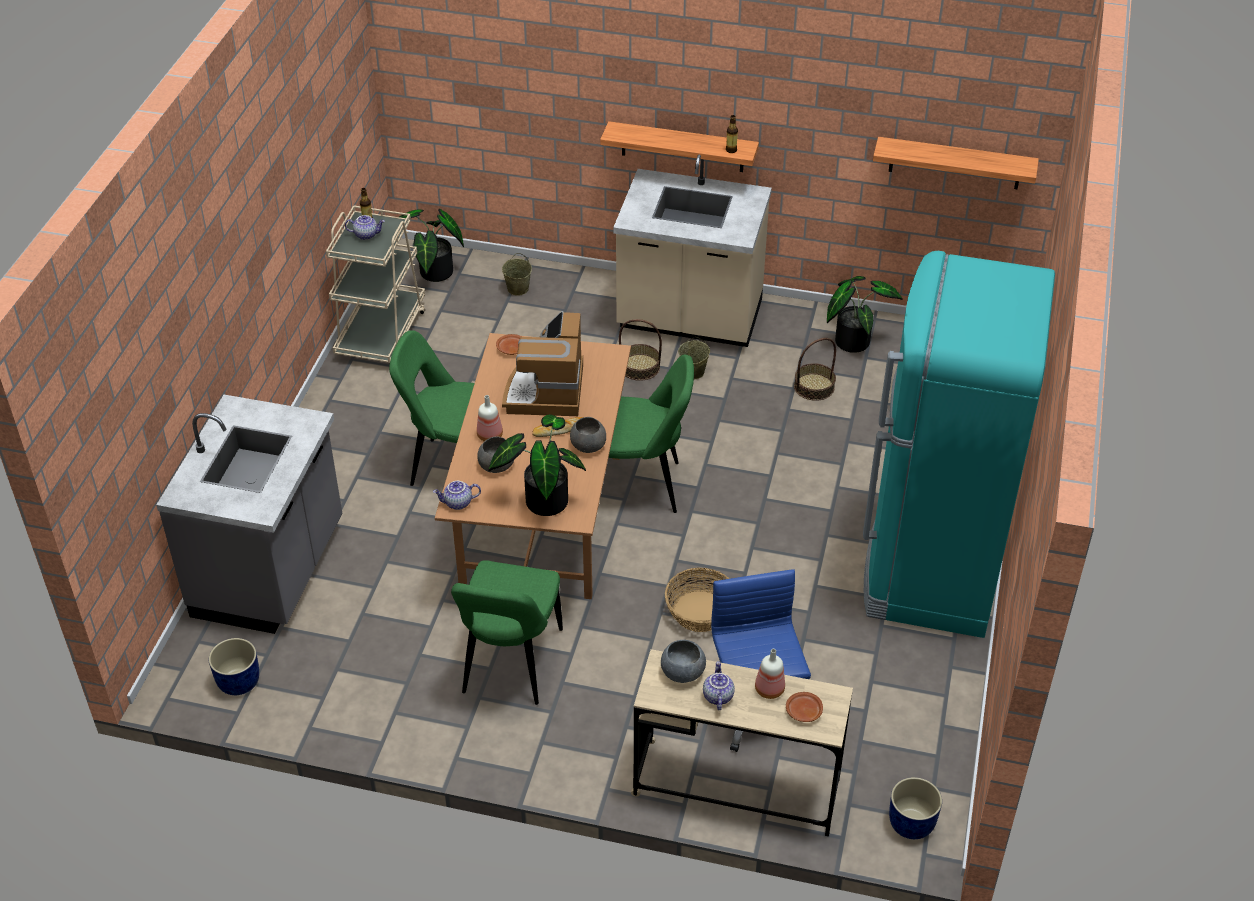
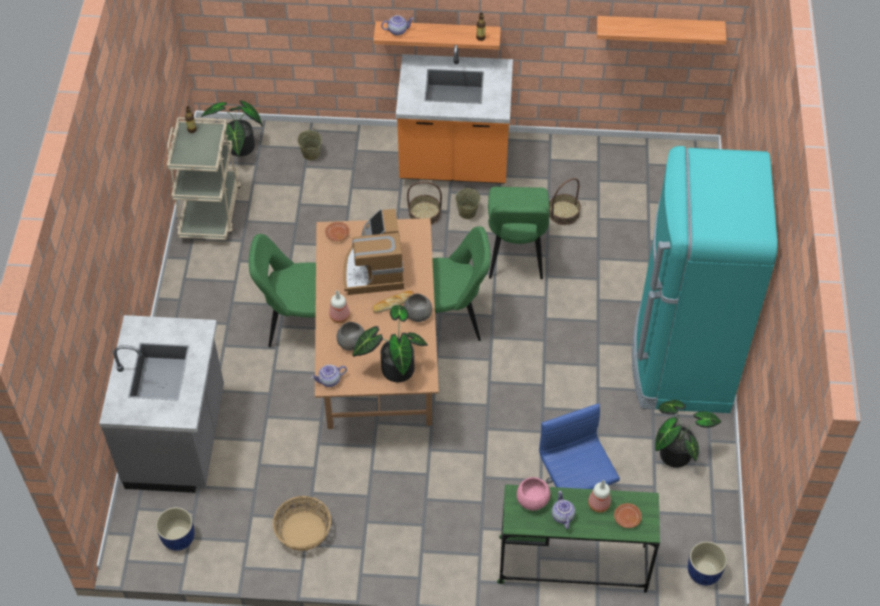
camera: 10 degrees left, 10 degrees up
(366, 234) = (194, 143): teapot -> teapot (397, 30)
(510, 665) = (383, 491): green chair -> green chair (515, 255)
(682, 672) = (532, 499): grey bowl -> pink bowl
(689, 318) = (454, 163): beige counter -> orange counter
(700, 612) = (516, 423): basket -> basket (303, 531)
(736, 787) = (572, 564): beige desk -> green desk
(853, 339) = (586, 165): potted plant -> potted plant (675, 451)

